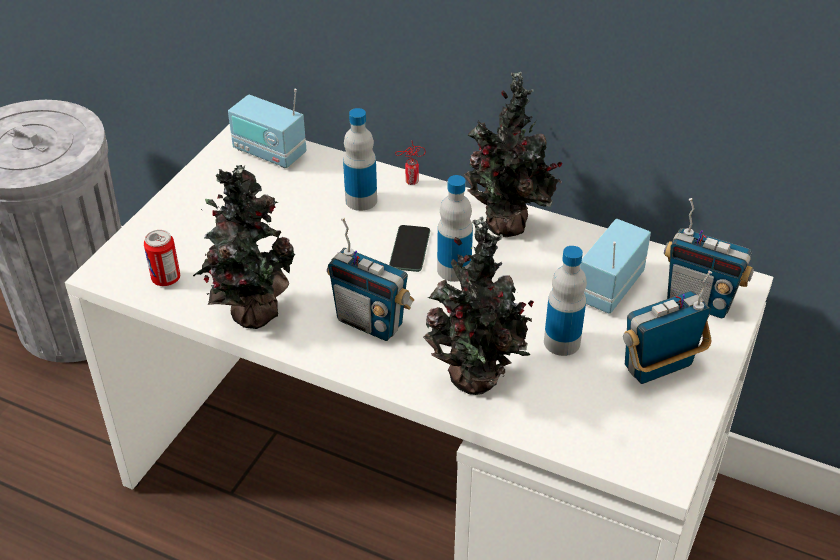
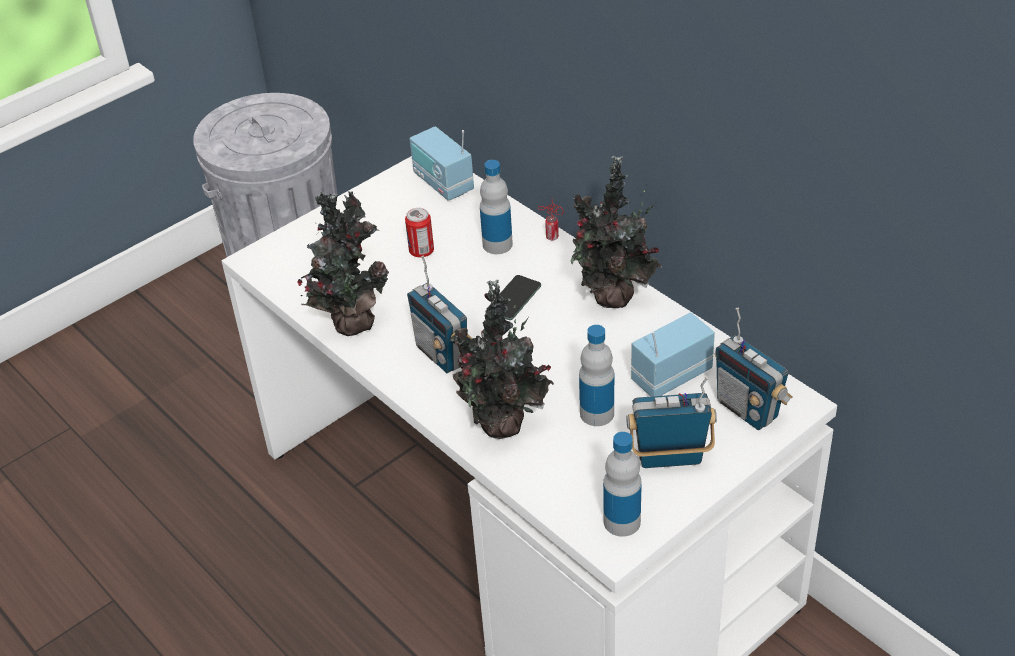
camera: 25 degrees right, 0 degrees up
(166, 279) = (299, 276): can -> can (421, 251)
(454, 270) = (541, 326): bottle -> bottle (622, 522)

